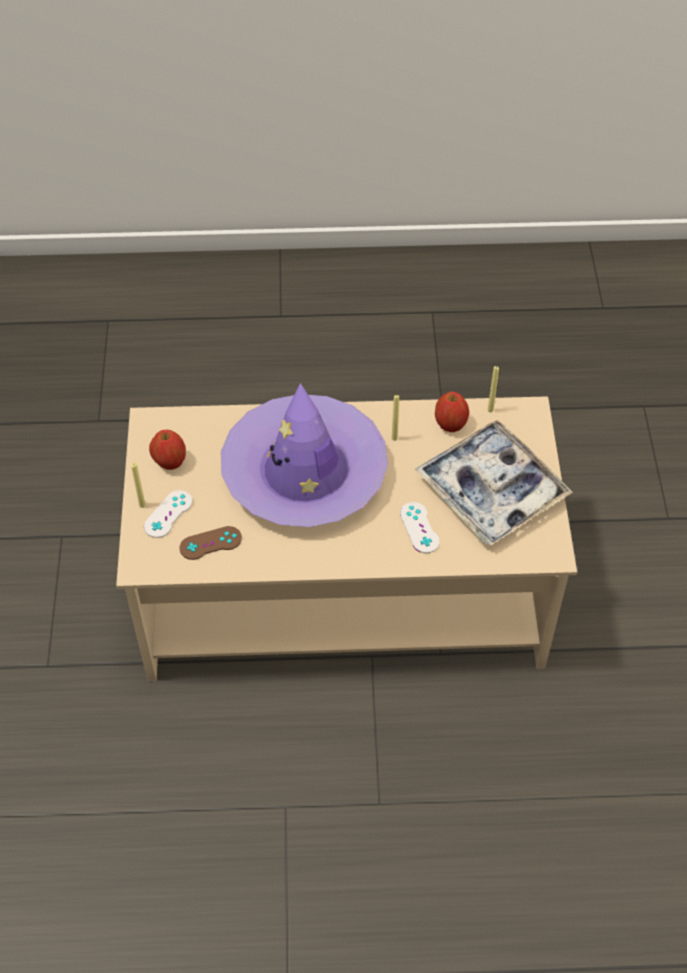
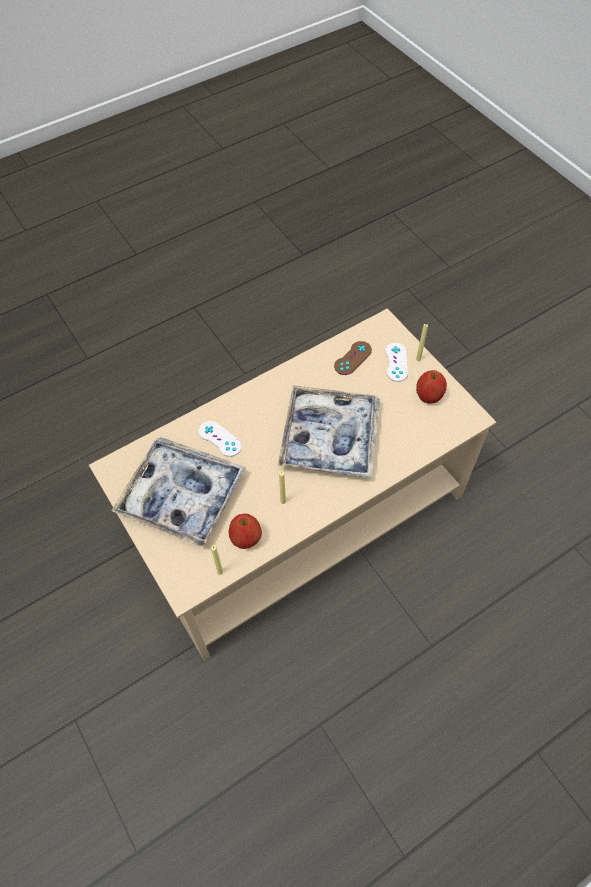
camera: 150 degrees right, 5 degrees up
(304, 472) = (330, 437): purple hat -> tray

